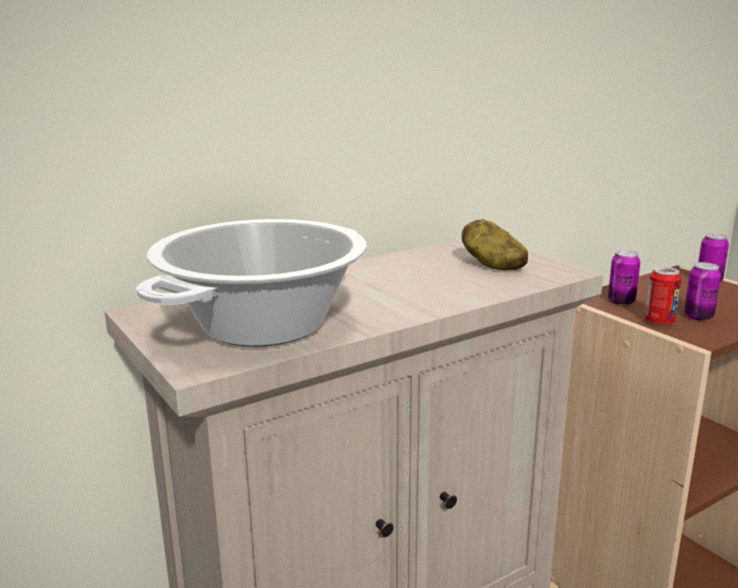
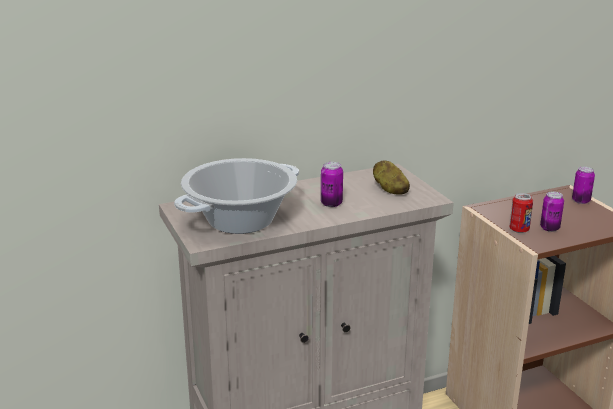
camera: 10 degrees right, 5 degrees up
(621, 301) = (504, 212): can -> can (331, 203)

